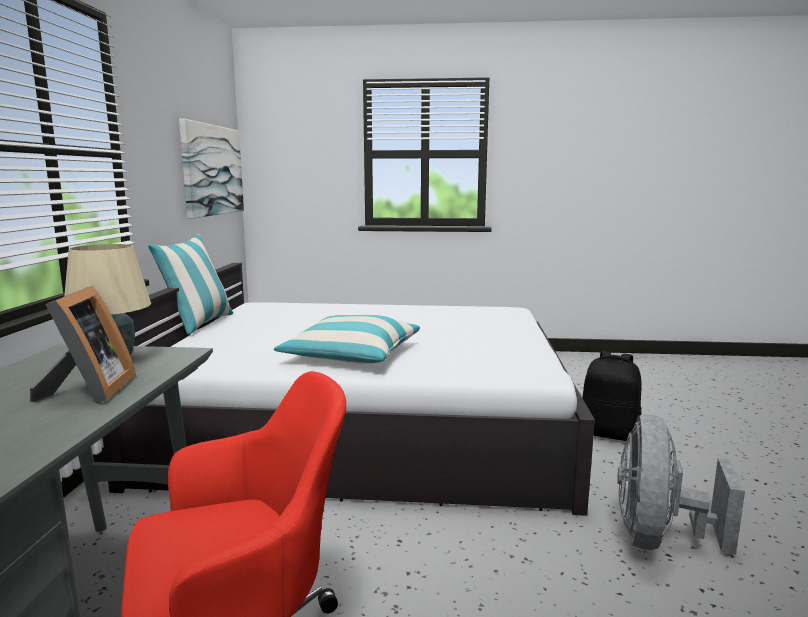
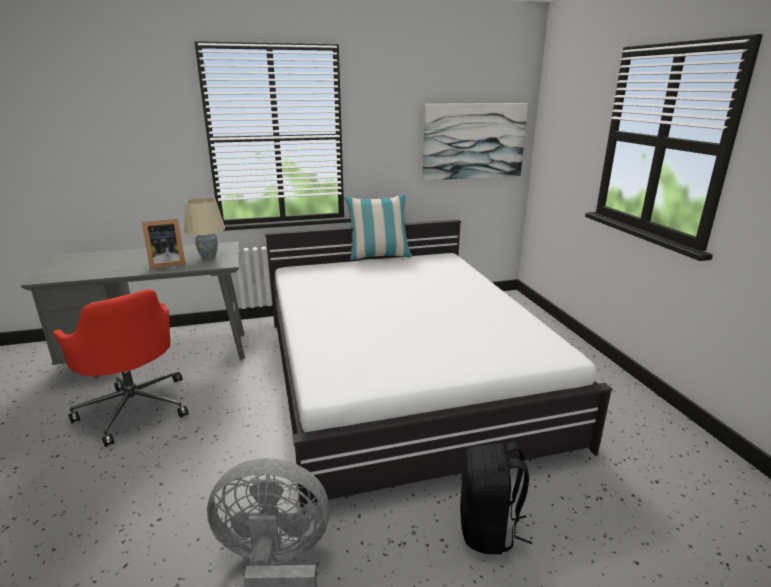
camera: 70 degrees right, 10 degrees up
(351, 355) = (336, 310): pillow -> none

